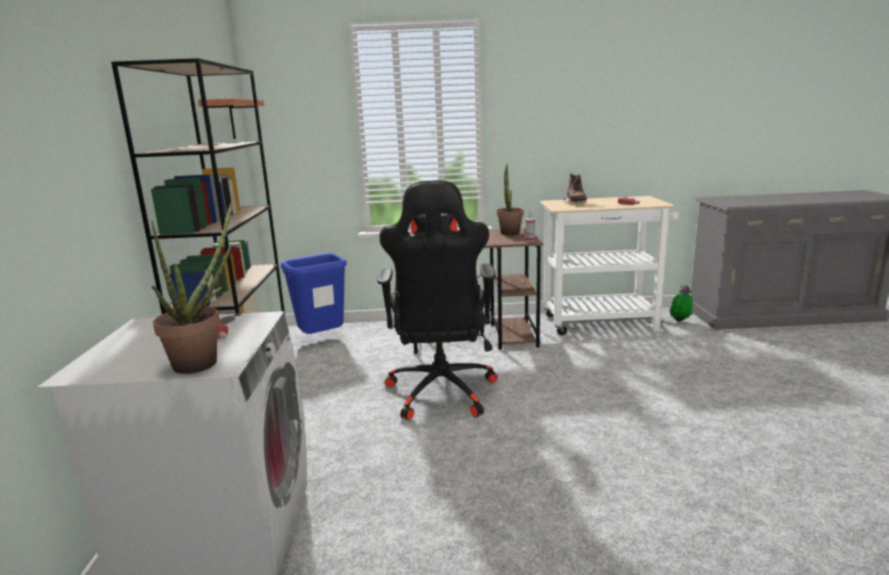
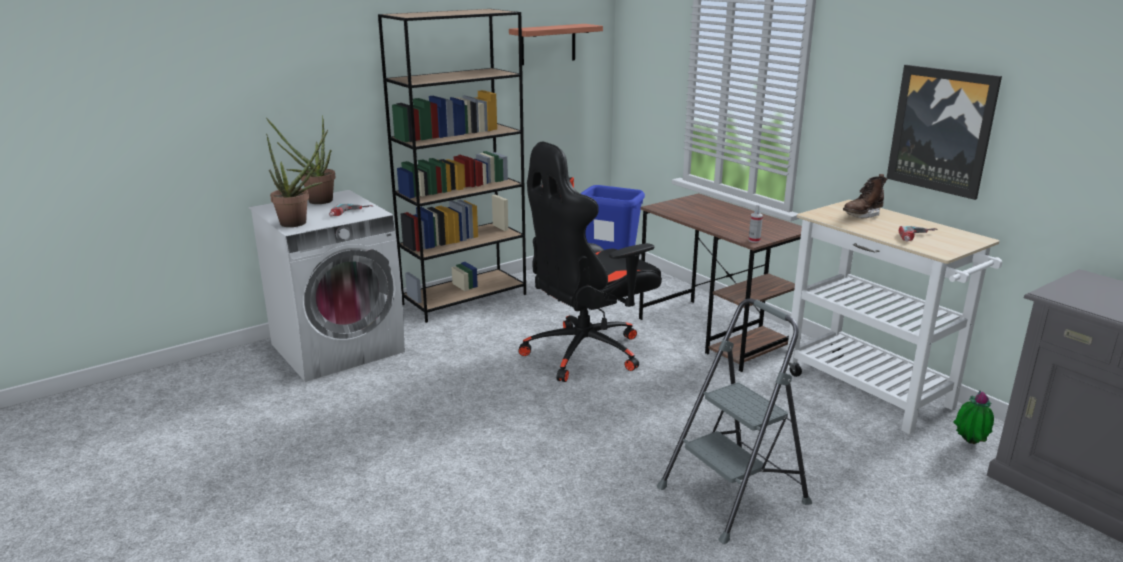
camera: 55 degrees right, 5 degrees up
(509, 234) = (766, 227): potted plant -> potted plant (315, 201)
(596, 136) = (942, 130): none -> picture
(700, 401) = (737, 493): none -> grey step ladder

